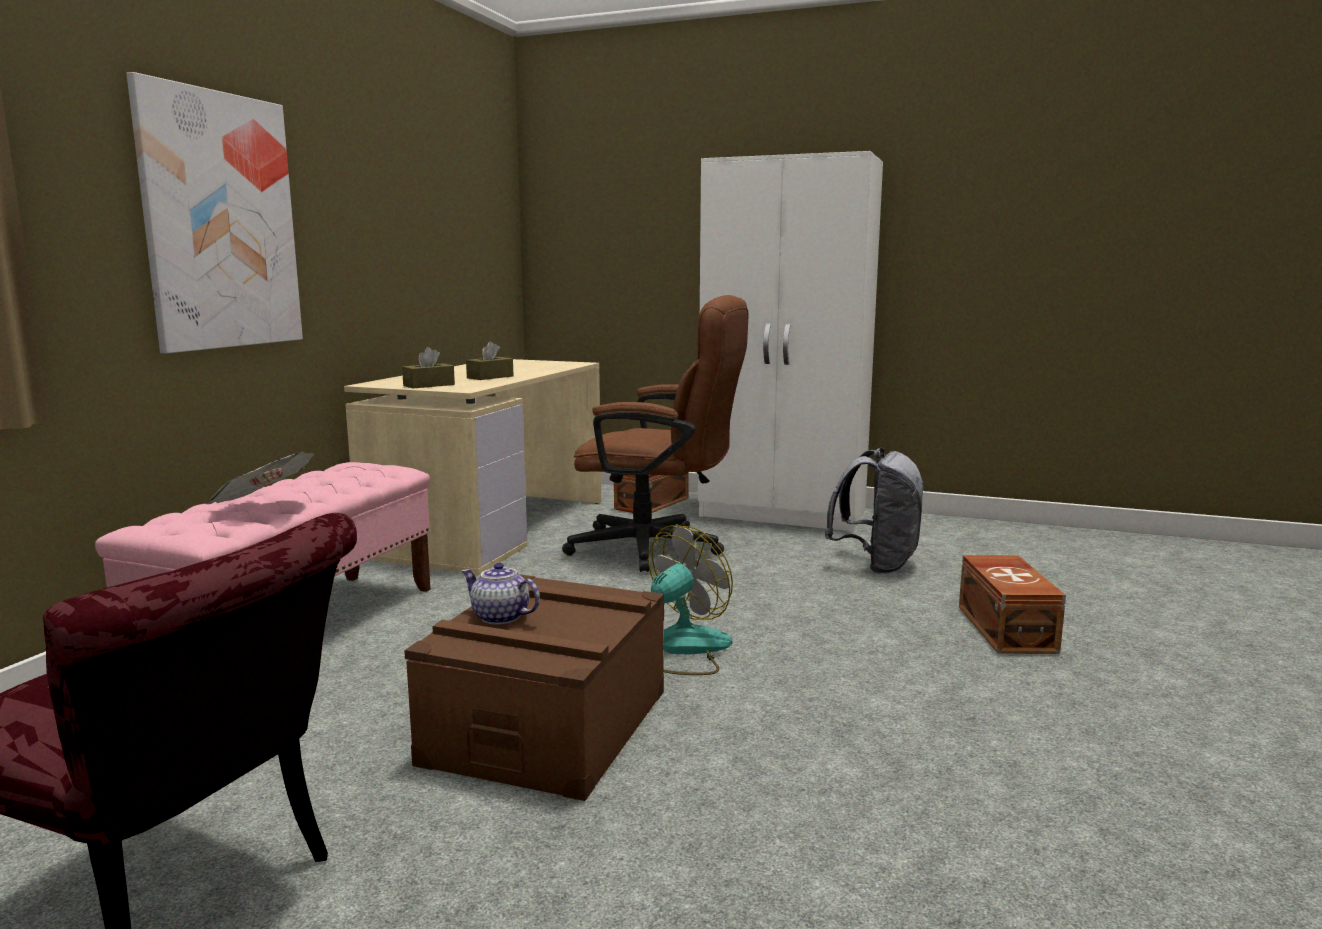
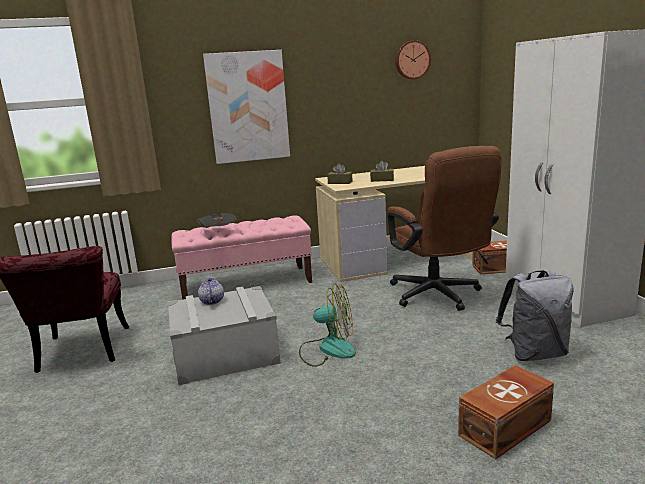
camera: 55 degrees right, 5 degrees up
(452, 174) = (412, 60): none -> wall clock
(548, 726) = (225, 355): brown storage box -> grey storage box

